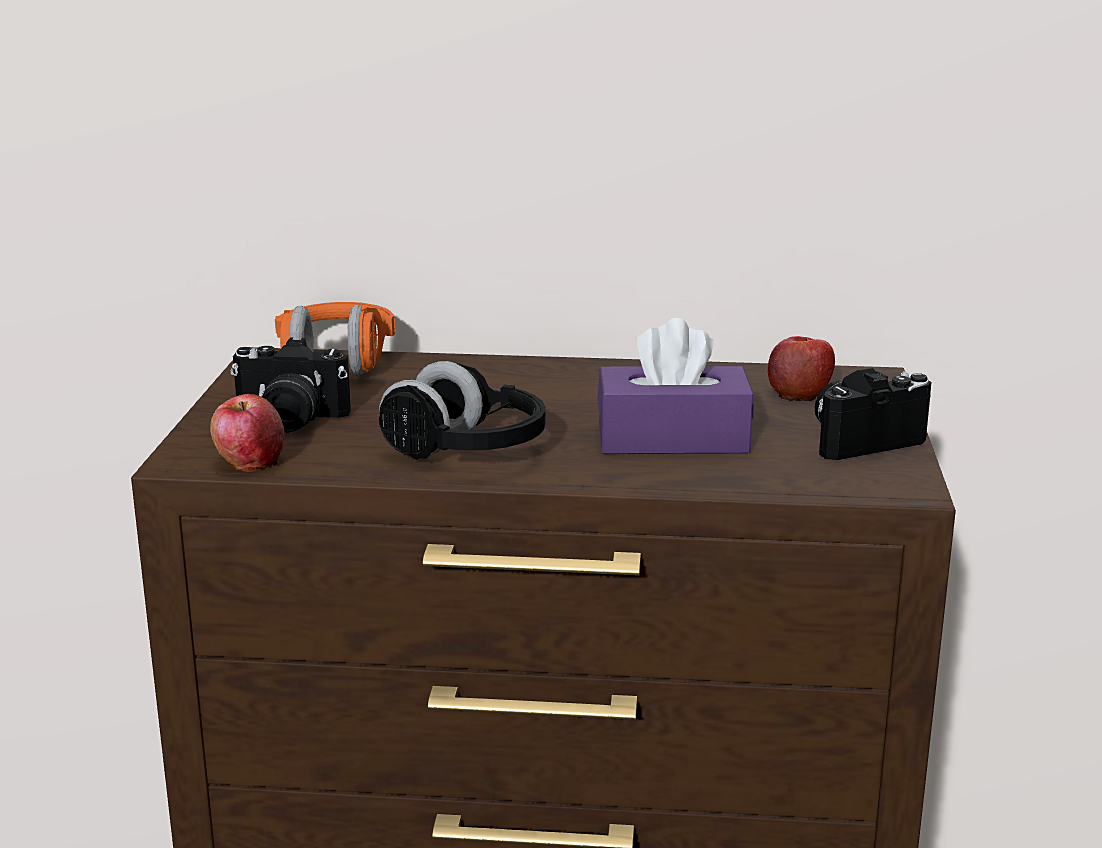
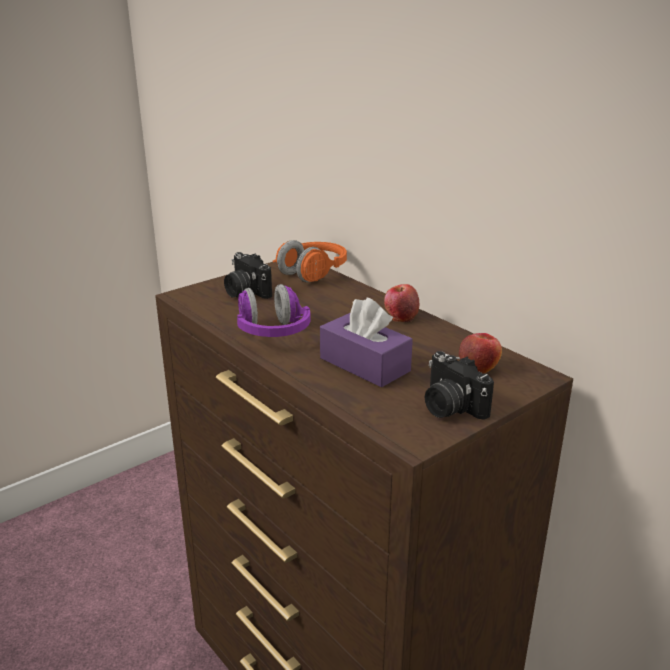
camera: 45 degrees right, 5 degrees up
(250, 461) = (197, 304): apple -> apple (401, 316)
(465, 452) = (272, 333): black headphones -> purple headphones
(861, 441) = (449, 407): camera -> camera turned 150 degrees counterclockwise

